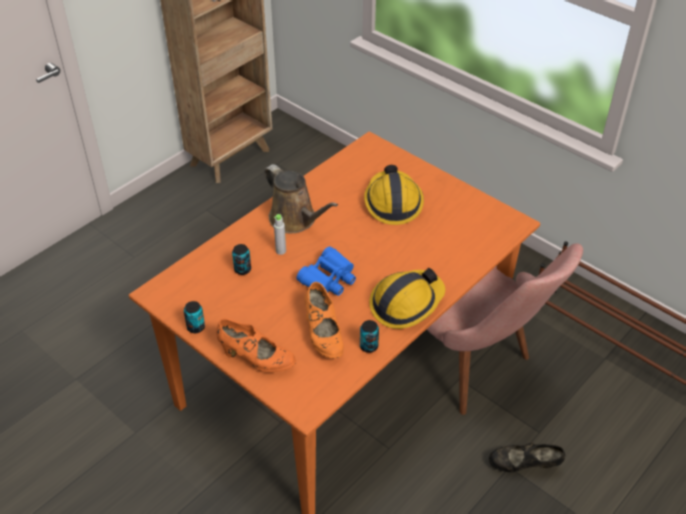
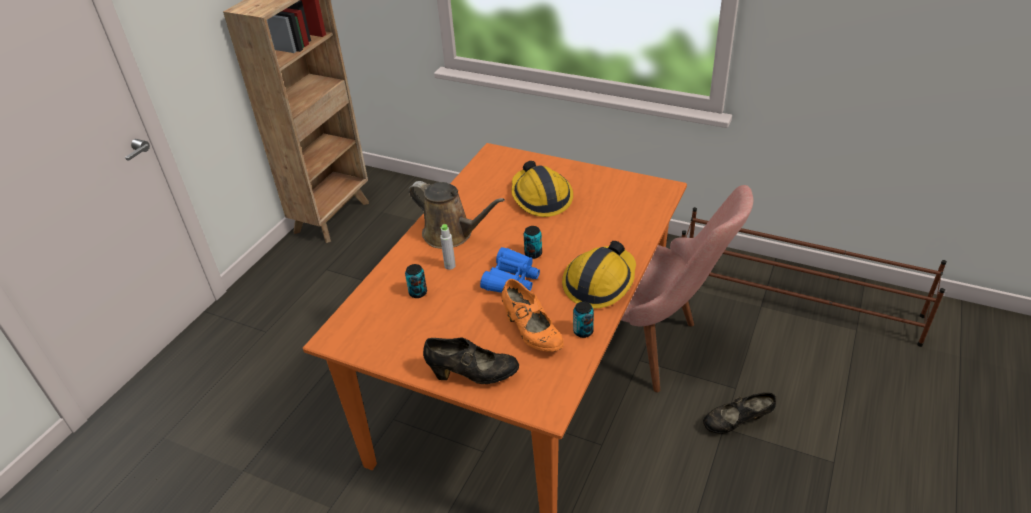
camera: 15 degrees left, 5 degrees down
(196, 327) = (392, 361): can -> can (533, 254)
(256, 359) = (473, 375): orange shoe -> black shoe

